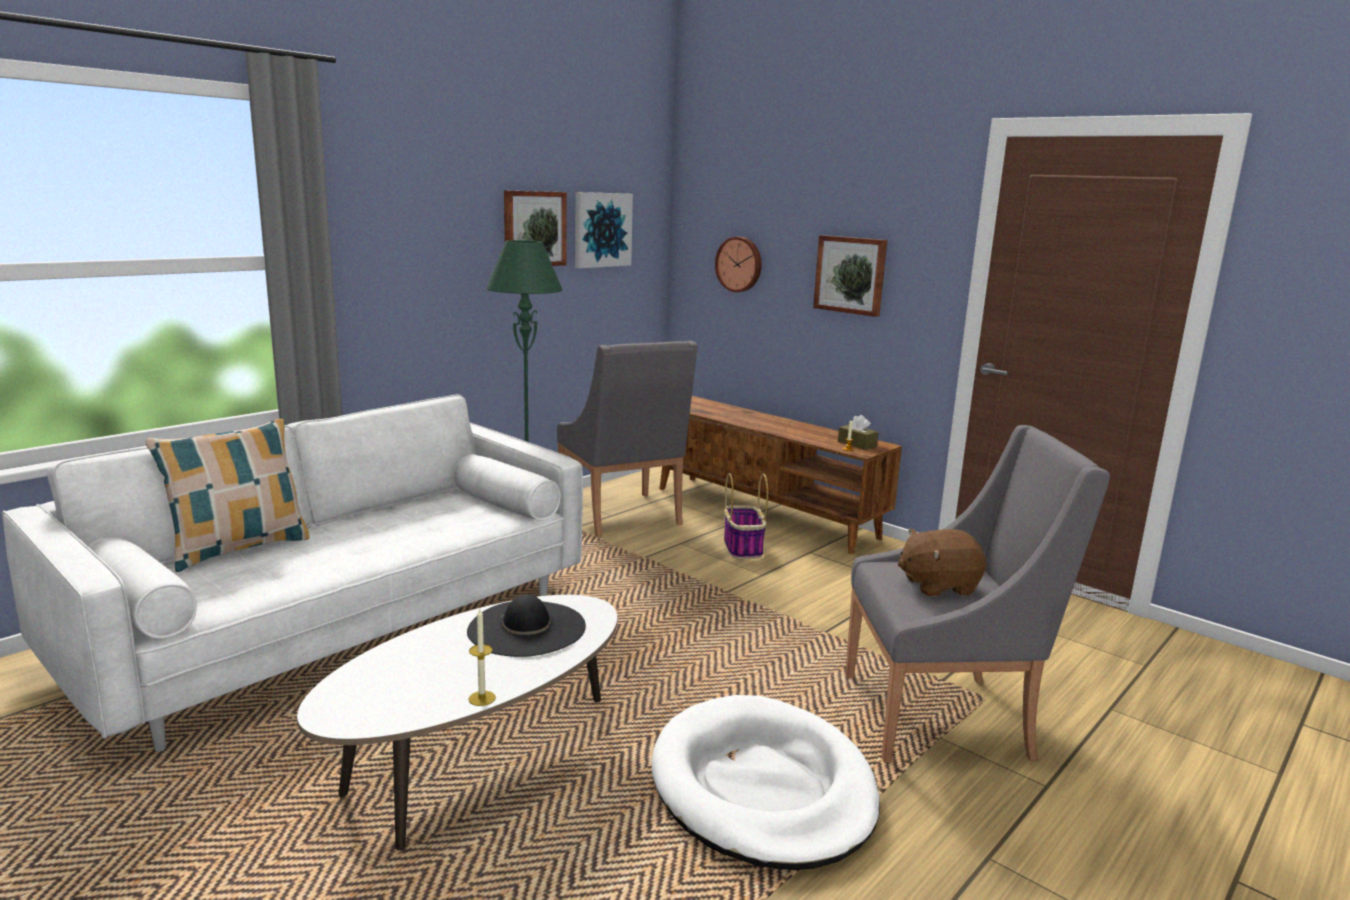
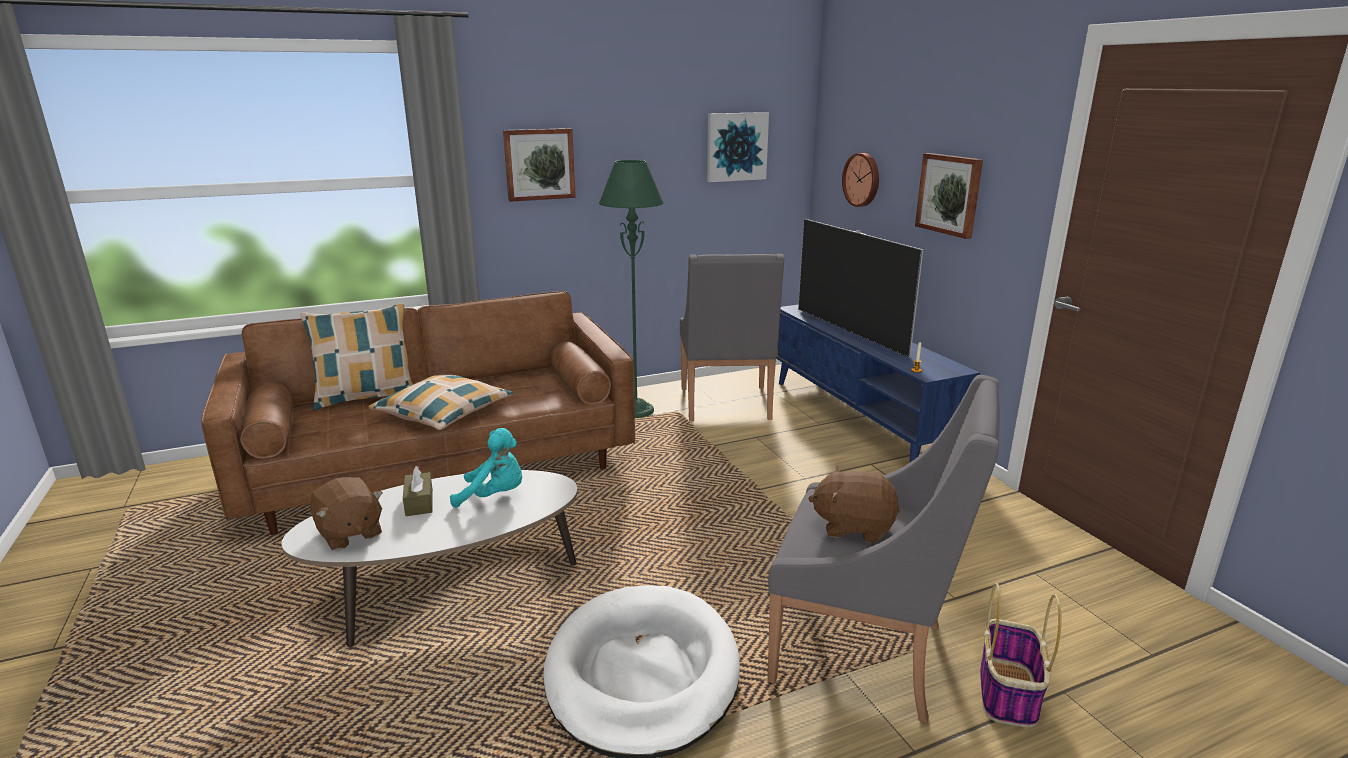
camera: 25 degrees right, 5 degrees up
(335, 629) = (441, 466): white sofa -> brown sofa
(370, 551) = (443, 413): none -> pillow
(387, 699) = (349, 533): none -> brown plush toy
(482, 698) = (408, 547): candle -> none
(527, 628) = (494, 496): black hat -> turquoise plush toy
(534, 229) = (664, 148): picture -> picture (539, 164)
(743, 548) = (809, 450): basket -> basket (1008, 694)
(751, 421) = (849, 331): none -> television
(764, 512) = (858, 418): brown tv stand -> blue tv stand
(857, 444) = (932, 366): brown tissue box -> brown tissue box (419, 502)

